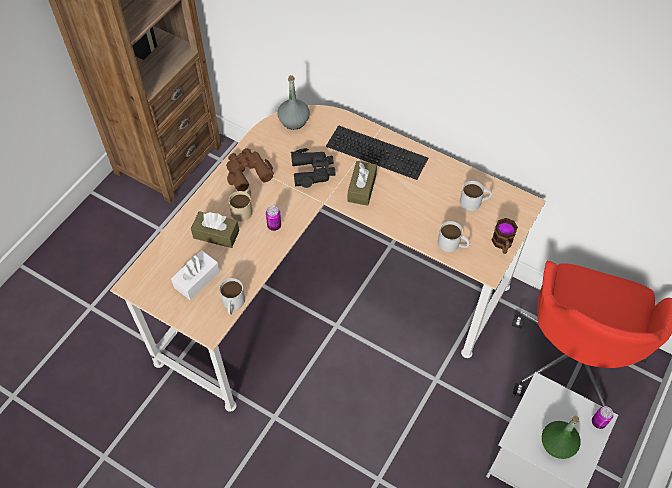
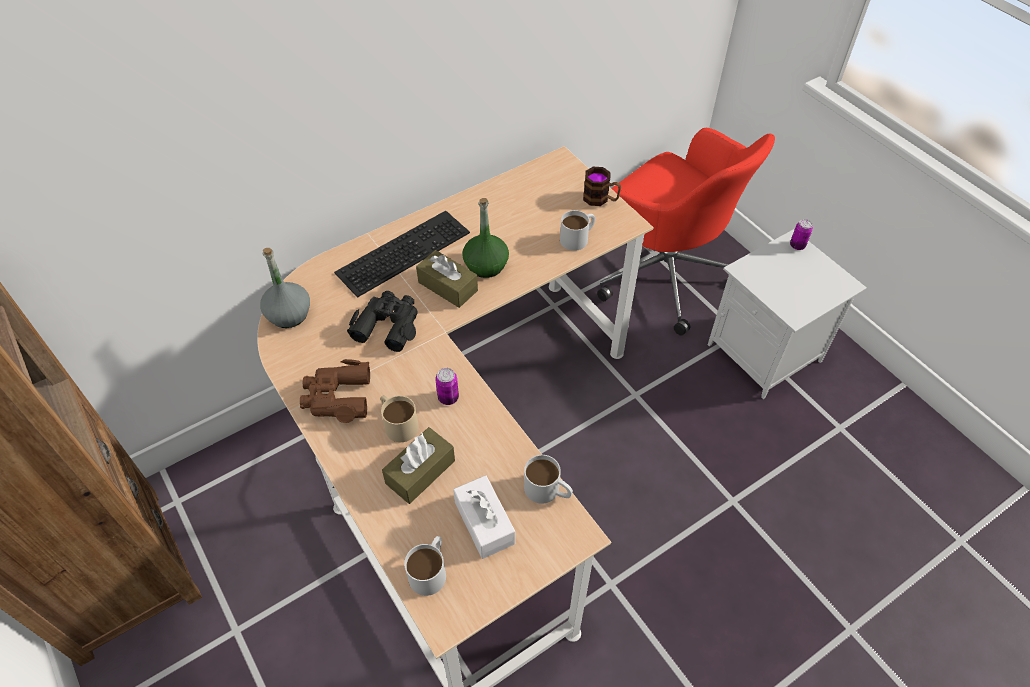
camera: 65 degrees left, 5 degrees down
(474, 201) = (532, 198): white mug -> white mug (430, 569)
(557, 444) = (810, 285): green bottle -> green bottle (485, 265)

